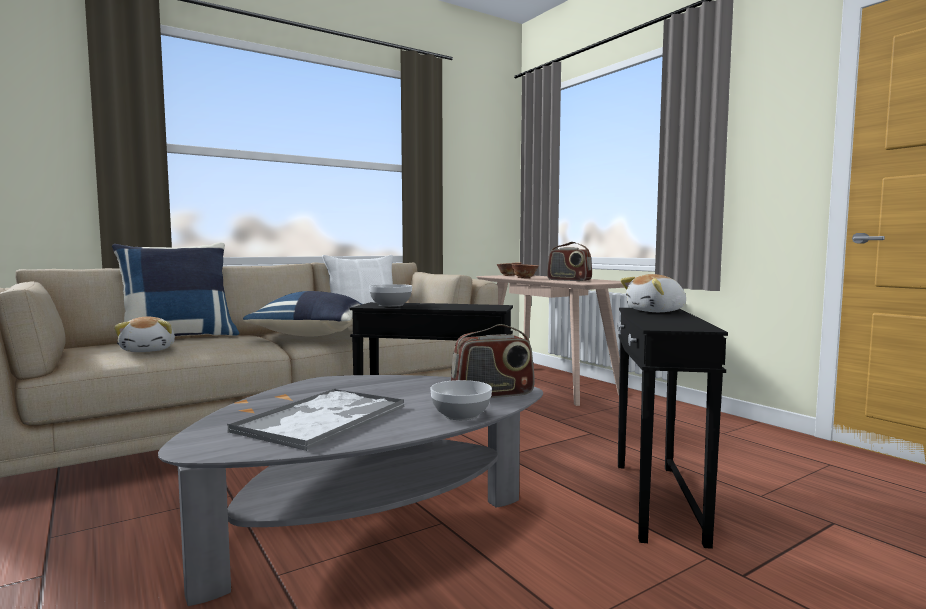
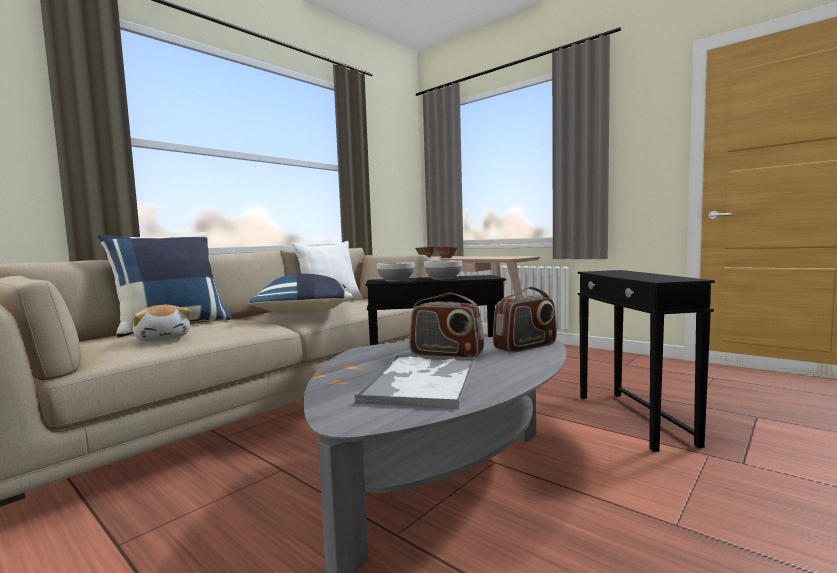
camera: 15 degrees left, 0 degrees up
(460, 415) = (531, 364): bowl -> bowl (442, 278)
(568, 280) = (486, 257): radio -> radio (446, 354)
(656, 311) = (615, 272): plush toy -> none

